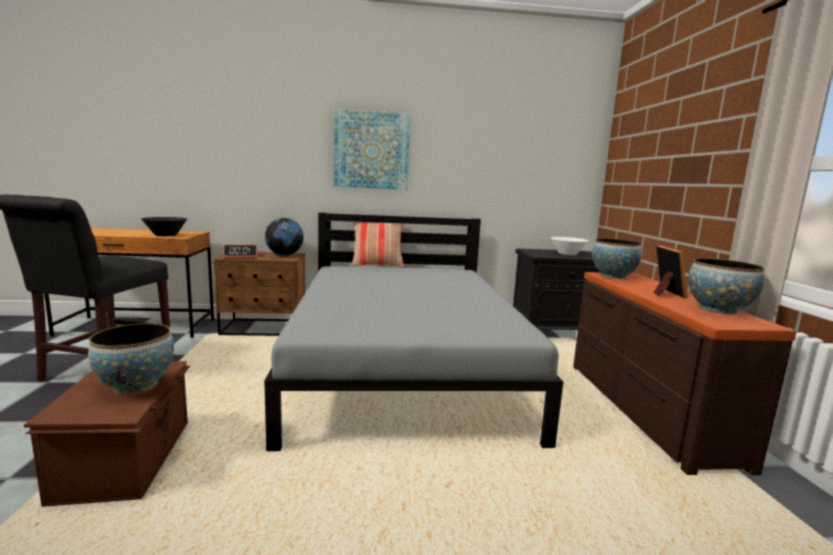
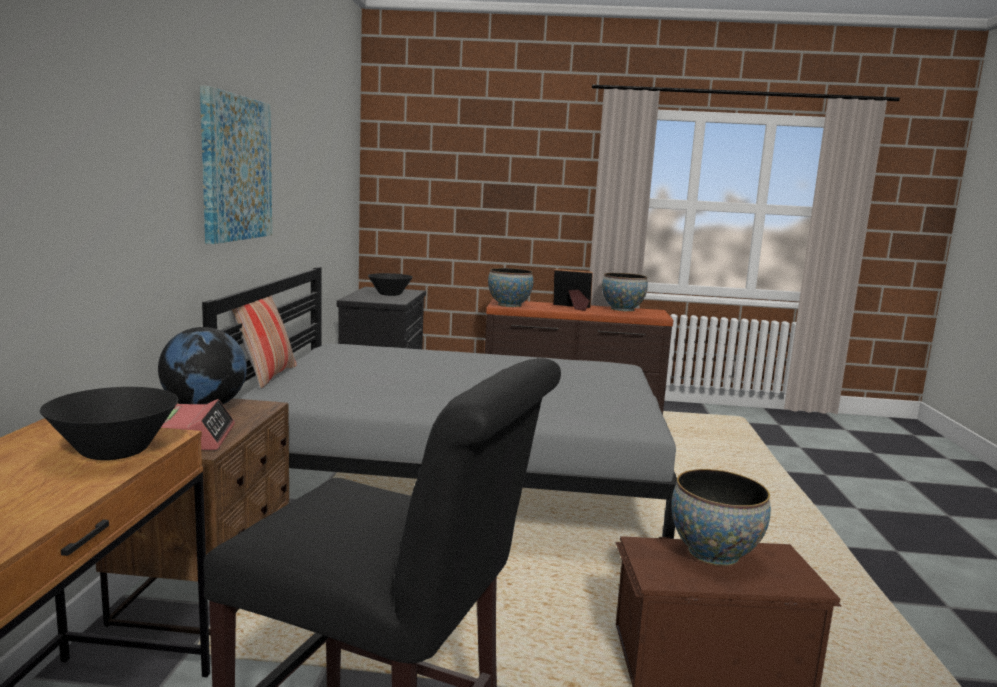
camera: 80 degrees left, 0 degrees up
(567, 254) = (390, 294): white bowl -> black bowl

